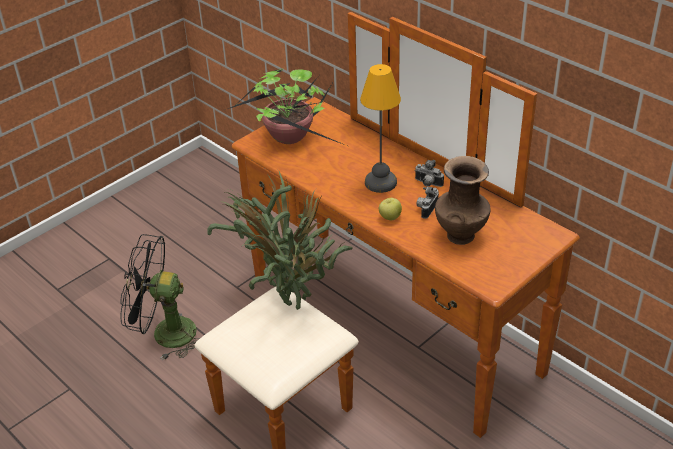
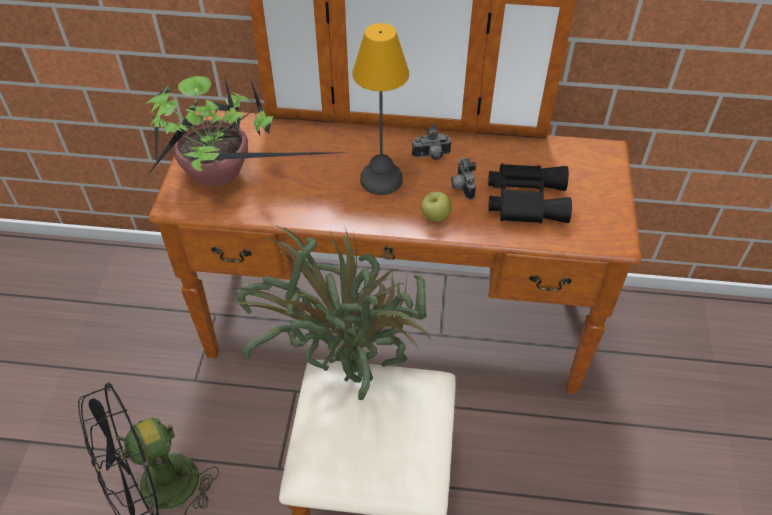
camera: 40 degrees left, 10 degrees up
(460, 235) = (525, 199): brown vase -> black binoculars

